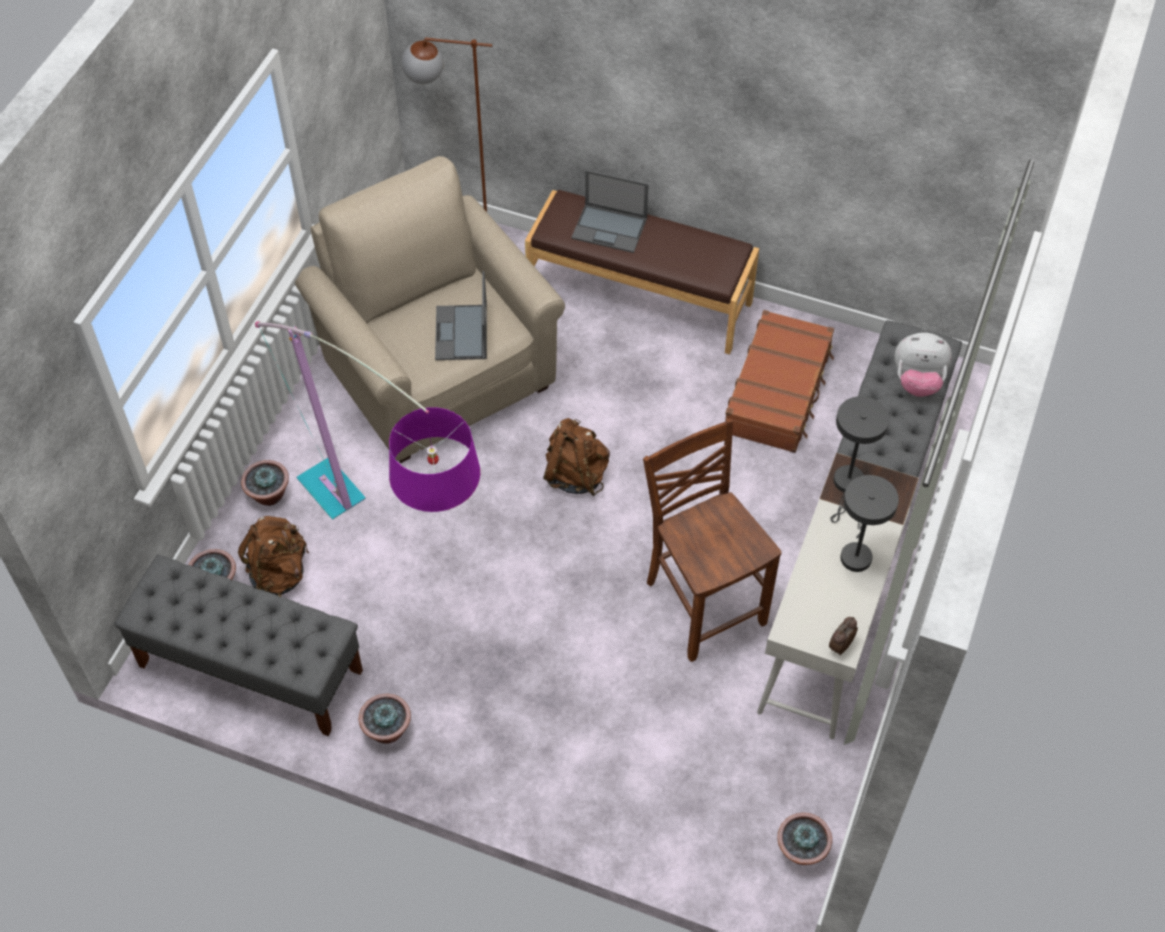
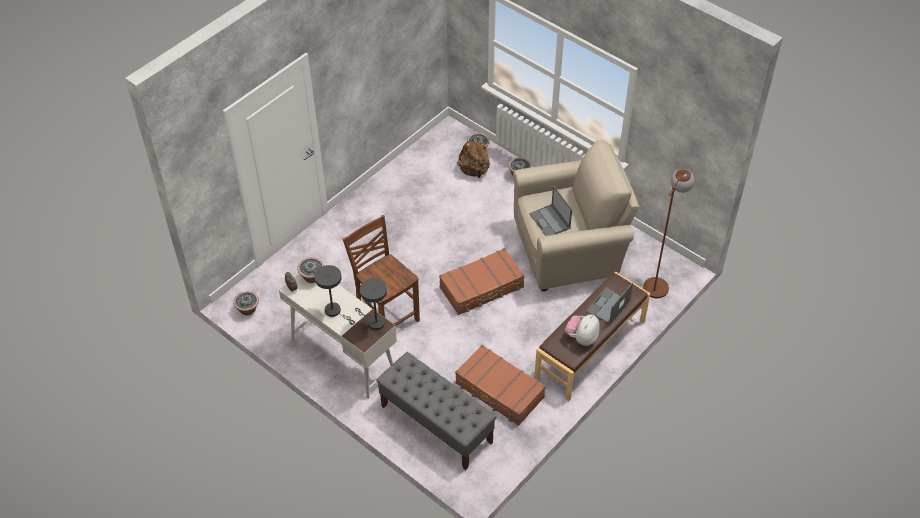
camera: 110 degrees right, 5 degrees down
(250, 668) = (430, 154): grey bench -> none
(387, 730) = (378, 190): potted plant -> potted plant (312, 277)
(397, 565) = (460, 210): floor lamp -> none
(462, 333) = (550, 221): laptop -> laptop turned 135 degrees counterclockwise
(575, 475) = (482, 288): brown backpack -> brown suitcase
(703, 602) = (386, 315): brown chair -> brown chair turned 120 degrees counterclockwise
(917, 381) = (445, 410): plush toy -> plush toy (582, 338)

